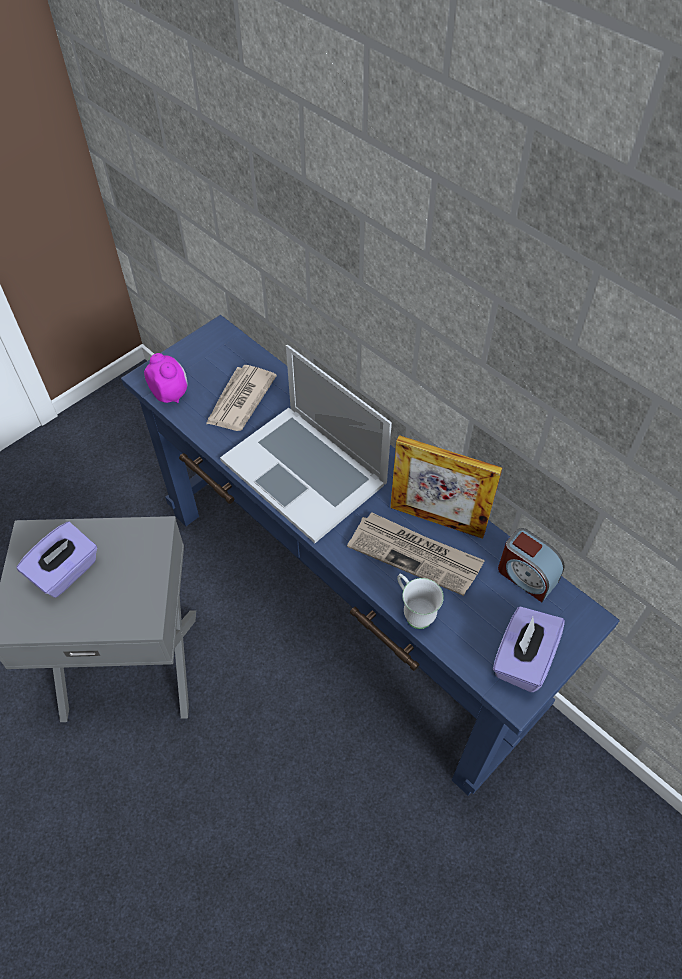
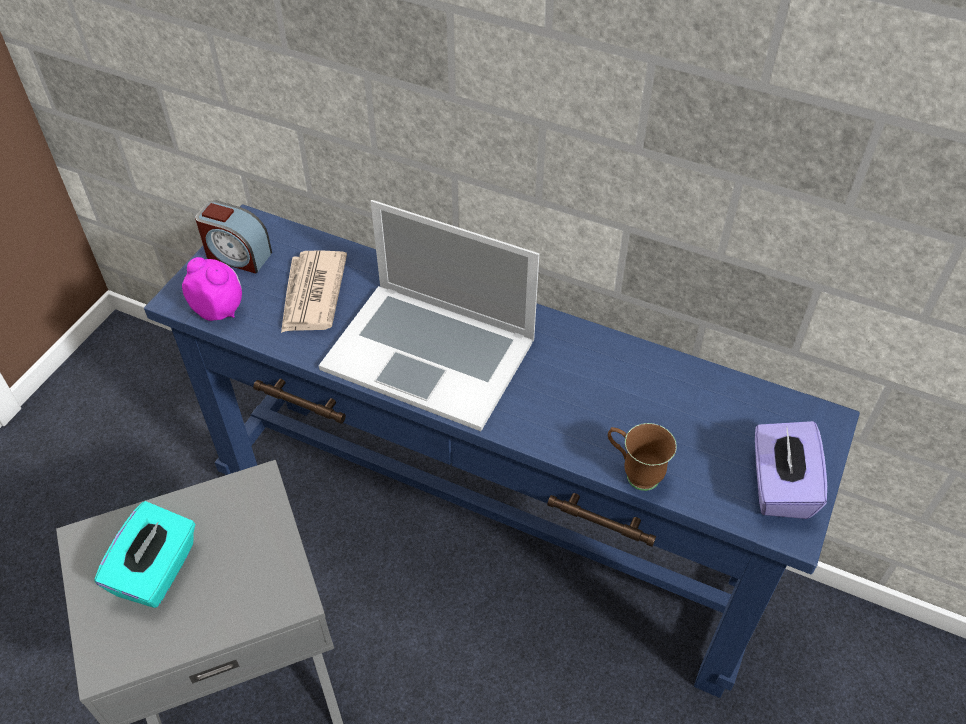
camera: 20 degrees left, 5 degrees down
(66, 572) = (157, 571): purple tissue box -> turquoise tissue box
(414, 612) = (634, 473): white mug -> brown mug
(415, 555) = (605, 409): newspaper -> none
(437, 520) = (611, 363): picture frame -> none
(526, 576) = (739, 395): alarm clock -> alarm clock (237, 255)

